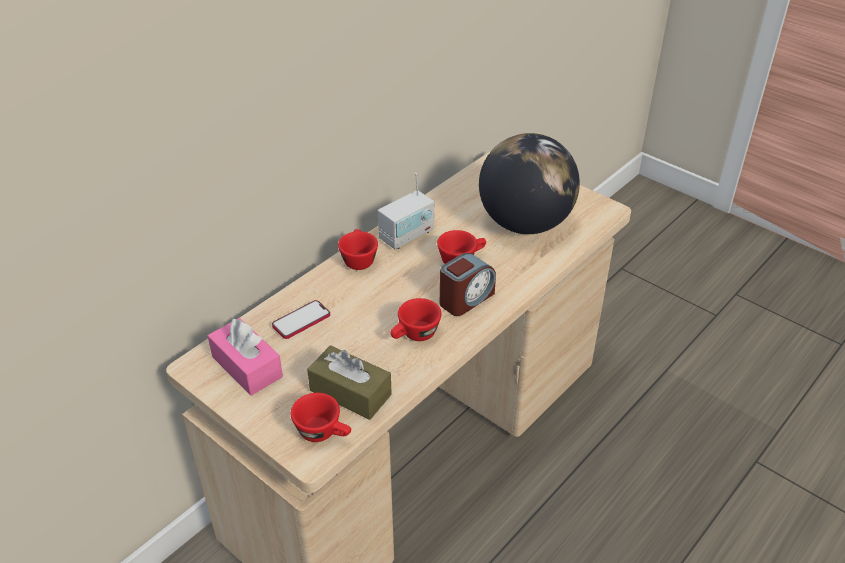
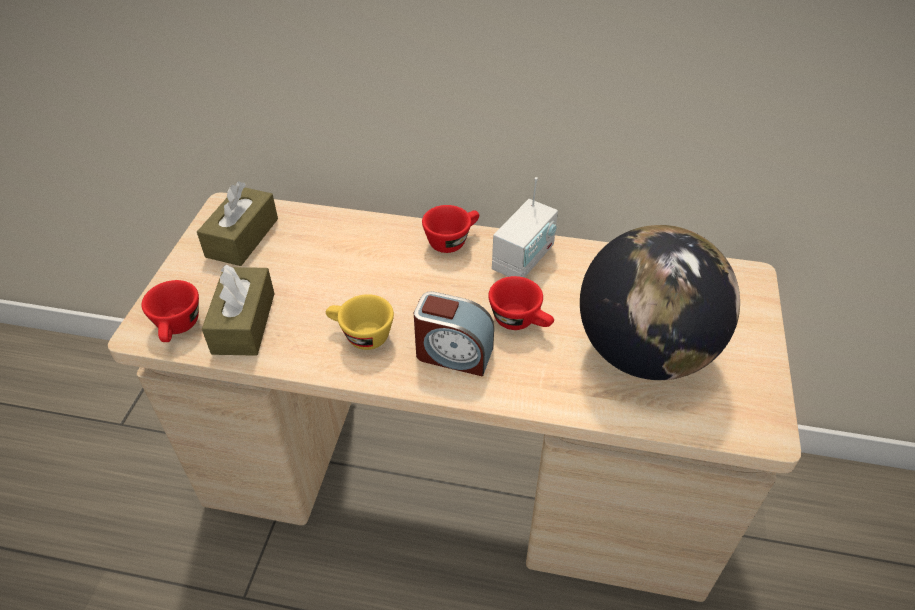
camera: 60 degrees right, 5 degrees up
(247, 367) = (242, 238): pink tissue box -> brown tissue box
(301, 320) = (328, 243): phone -> none
(407, 235) = (524, 259): radio -> radio turned 75 degrees counterclockwise
(414, 335) = (360, 336): red cup -> yellow cup

